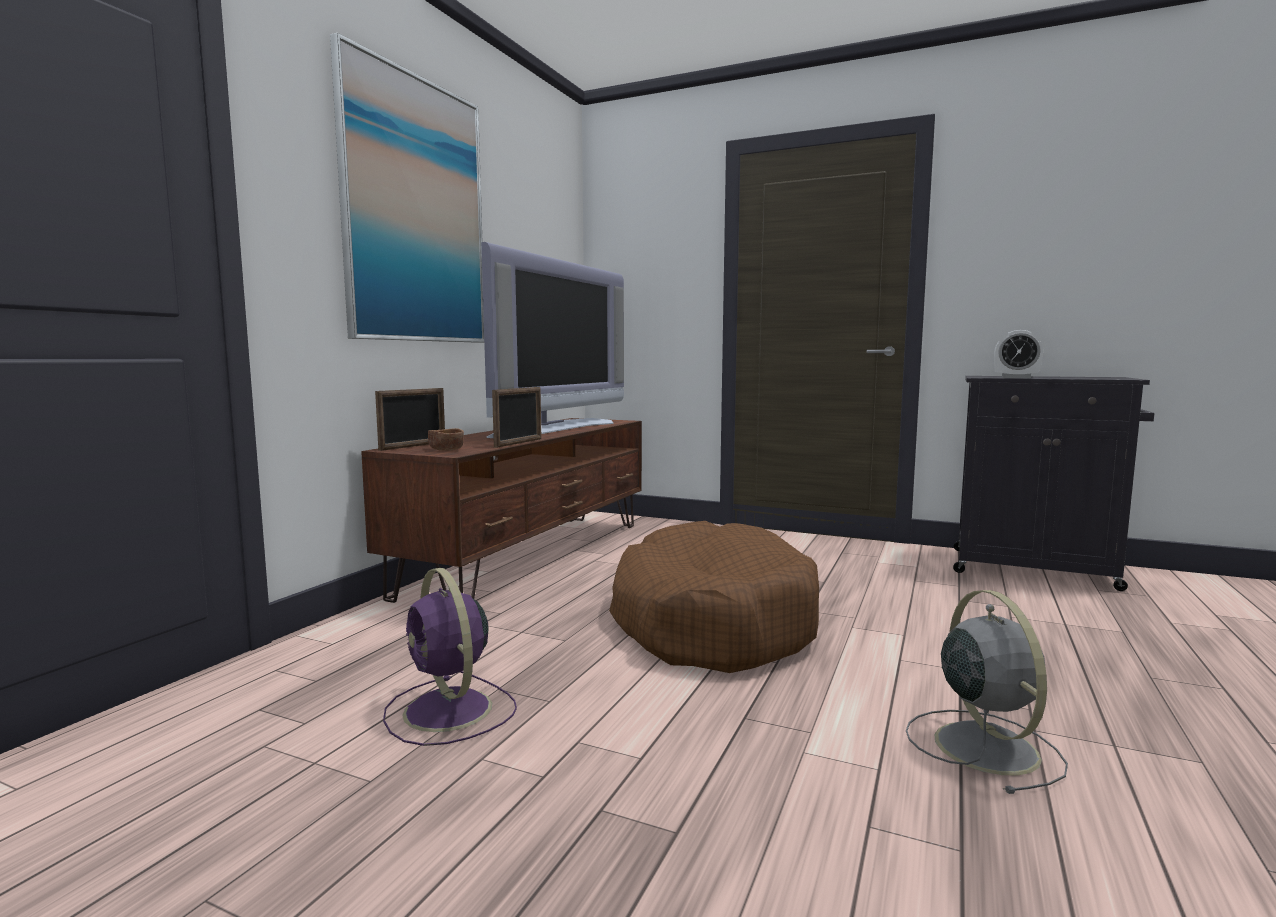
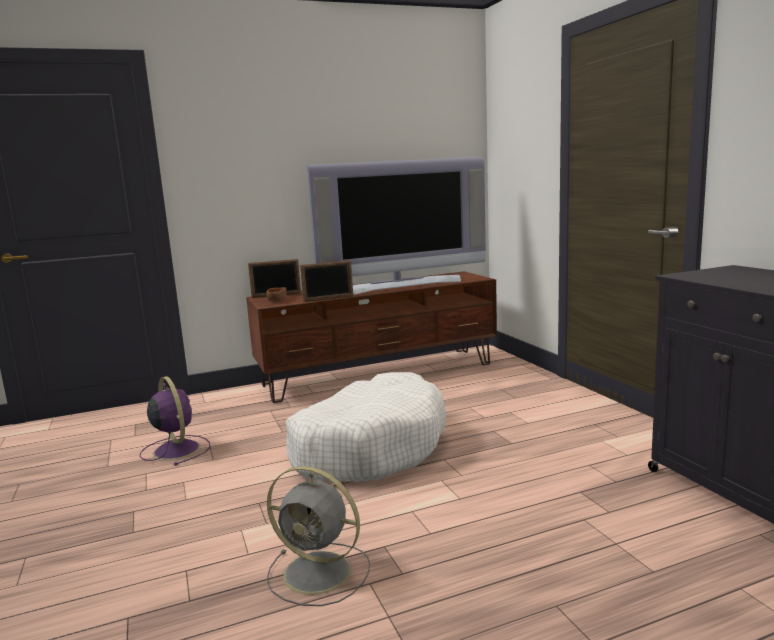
camera: 45 degrees right, 5 degrees up
(415, 211) = (289, 144): picture -> none
(449, 711) = (176, 449): purple fan -> purple fan turned 135 degrees clockwise
(711, 622) = (369, 447): brown dog bed -> white dog bed
(983, 745) = (320, 573): grey fan -> grey fan turned 75 degrees clockwise
(1016, 377) = (702, 280): alarm clock -> none

